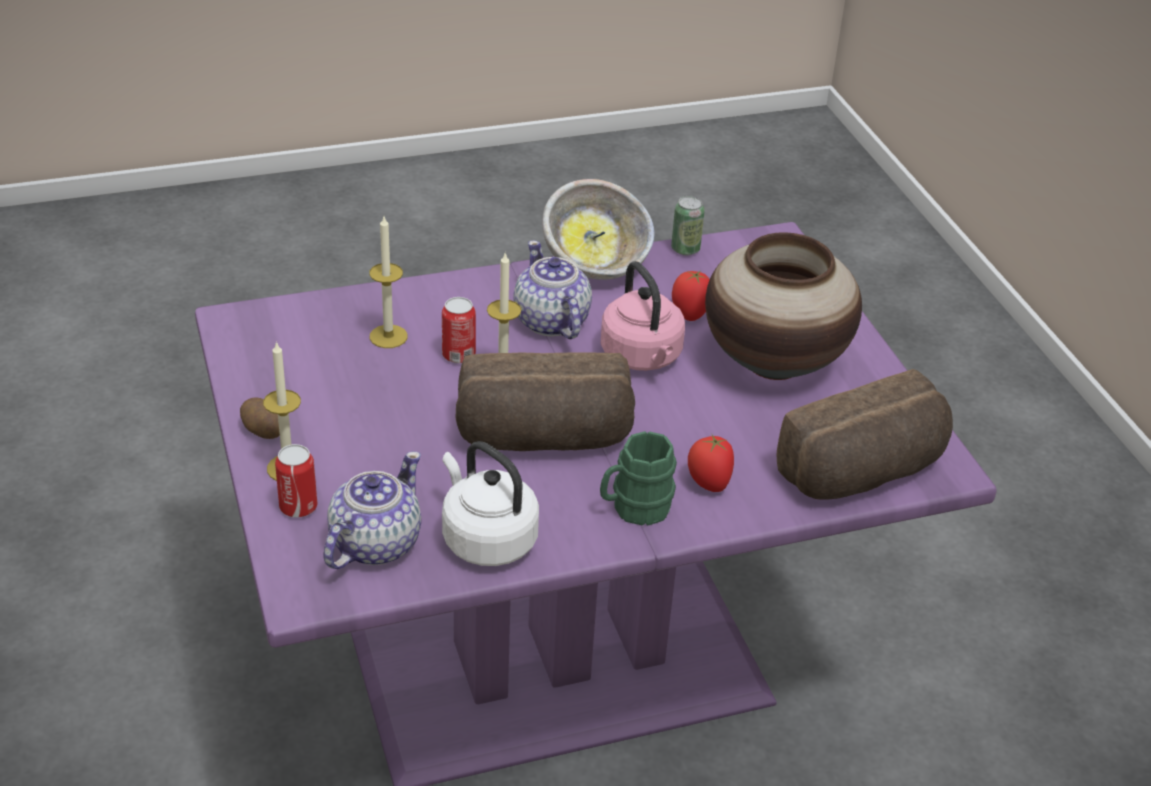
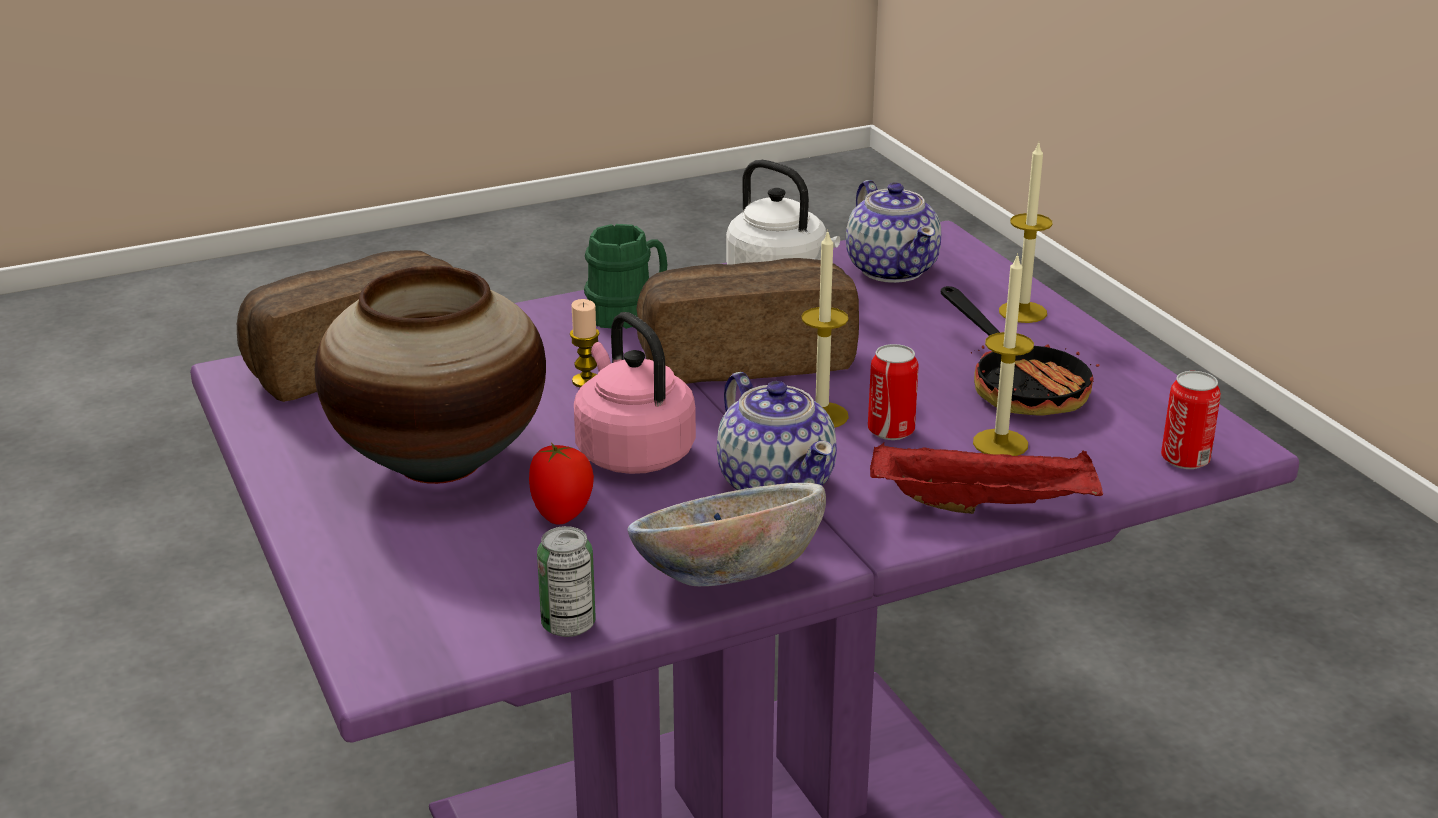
camera: 175 degrees right, 10 degrees down
(262, 430) = (1079, 338): potato -> none
(298, 507) = (987, 286): can -> can (1185, 459)
(342, 386) = (1020, 385): none -> frying pan
(373, 544) = (892, 269): teapot -> teapot turned 45 degrees counterclockwise
(424, 292) = (986, 505): none -> red tray
(673, 427) = (586, 381): none -> candle
(708, 483) = (544, 336): tomato -> none

